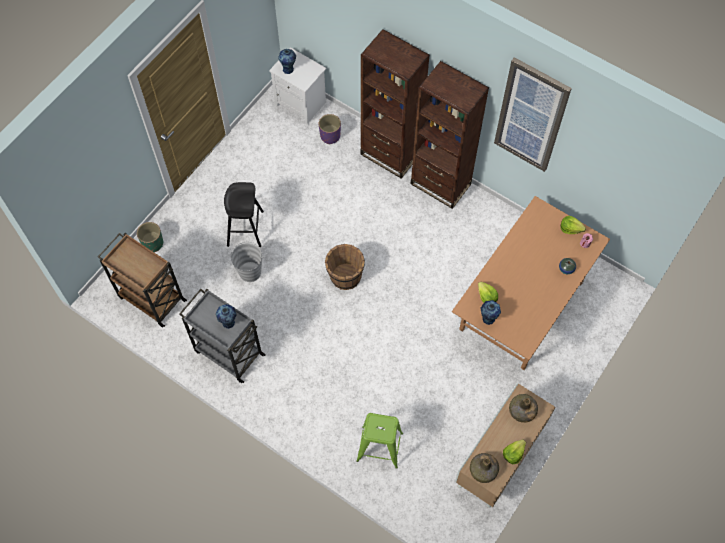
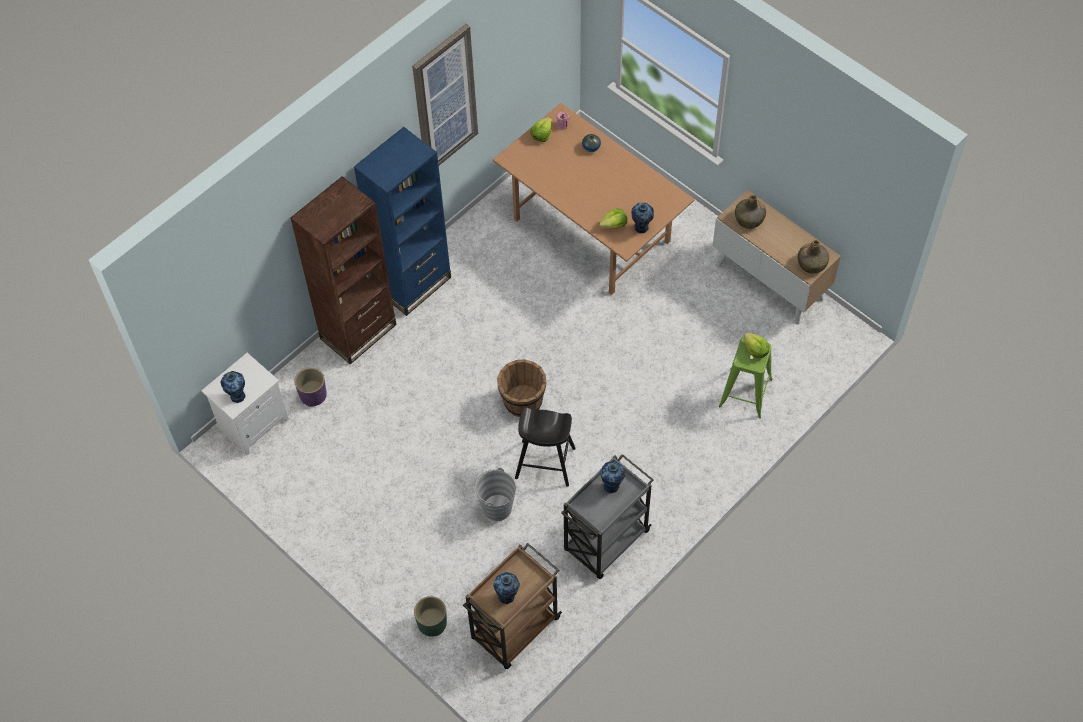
camera: 80 degrees left, 5 degrees down
(129, 262) = (507, 596): none -> vase
(245, 228) = (432, 508): black stool -> black stool (545, 463)
(440, 184) = (414, 284): brown bookcase -> blue bookcase
(513, 453) = (795, 234): lettuce -> lettuce (755, 350)

